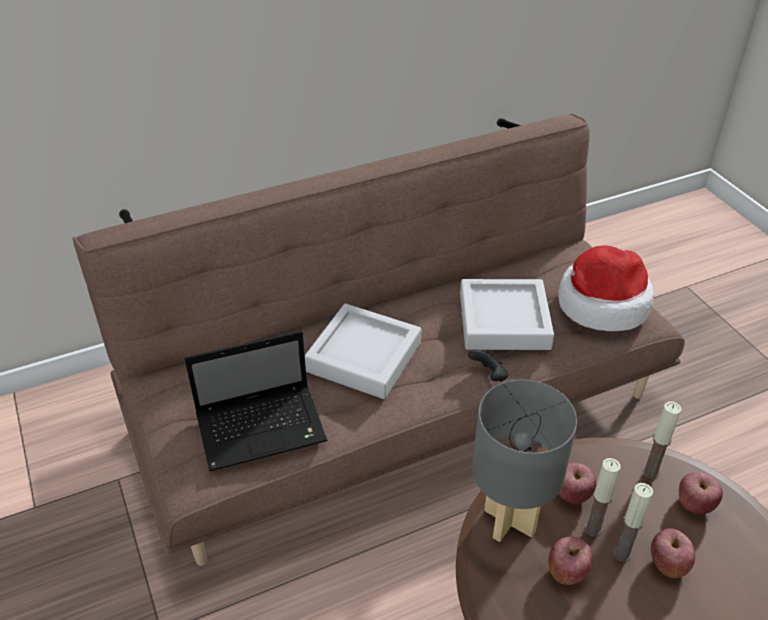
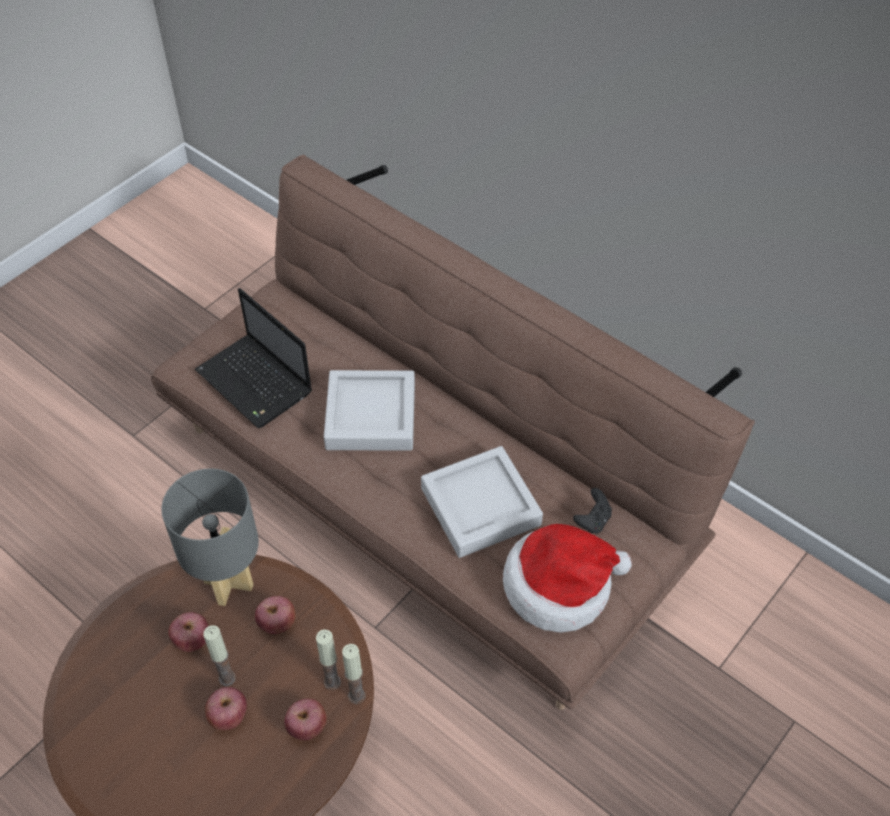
camera: 65 degrees right, 10 degrees up
(489, 375) = (397, 518): black game controller -> black game controller (592, 520)
(593, 529) = (245, 649): candle -> candle (356, 695)

